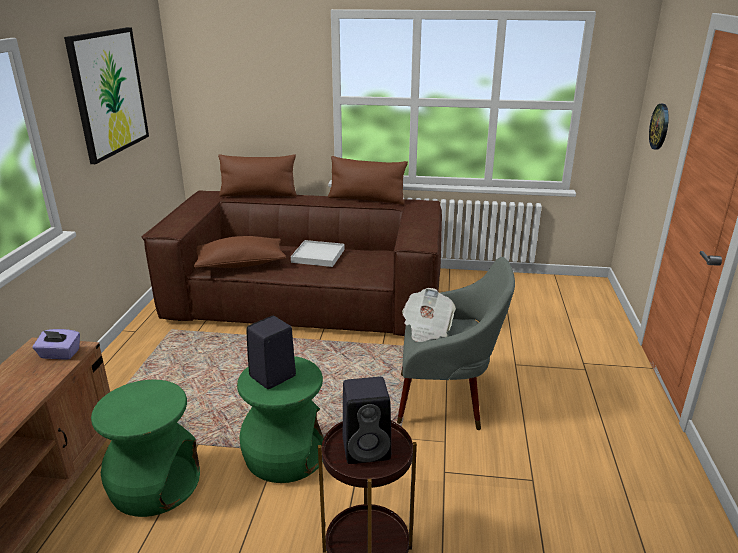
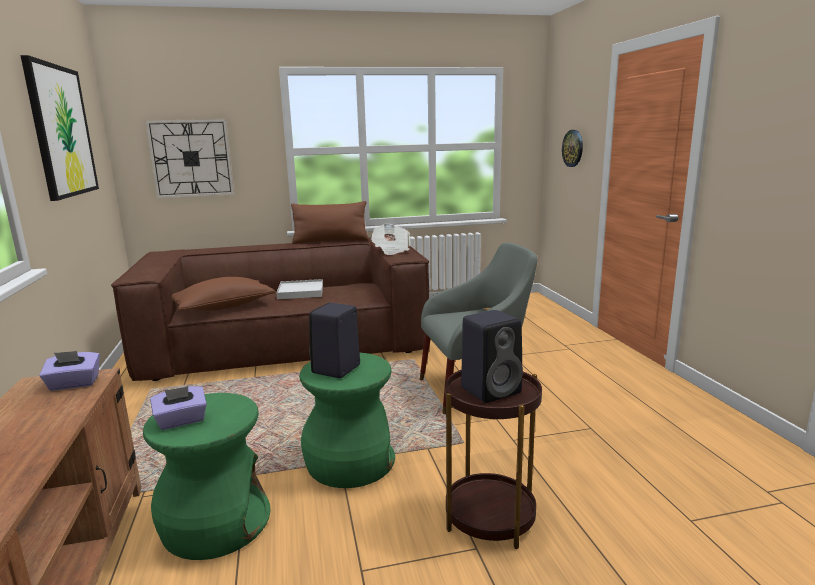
camera: 20 degrees left, 10 degrees down
(123, 406) = (181, 421): none -> purple tissue box
(242, 101) = (191, 158): none -> wall clock
(258, 194) = (219, 248): brown pillow -> none
(427, 328) = (450, 318): newspaper -> newspaper (391, 250)

